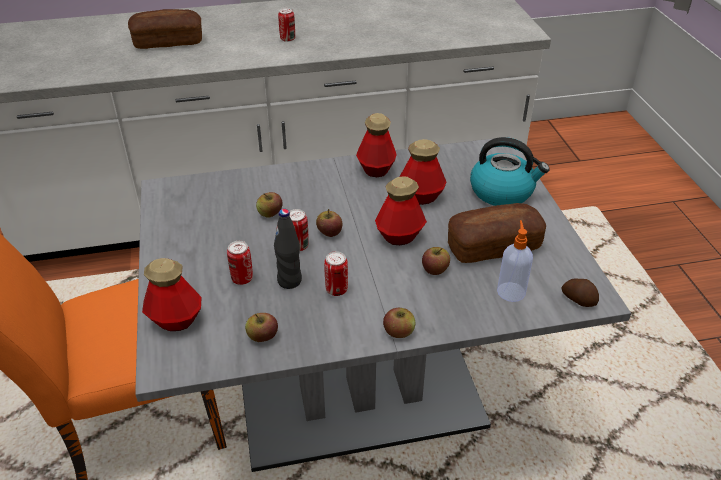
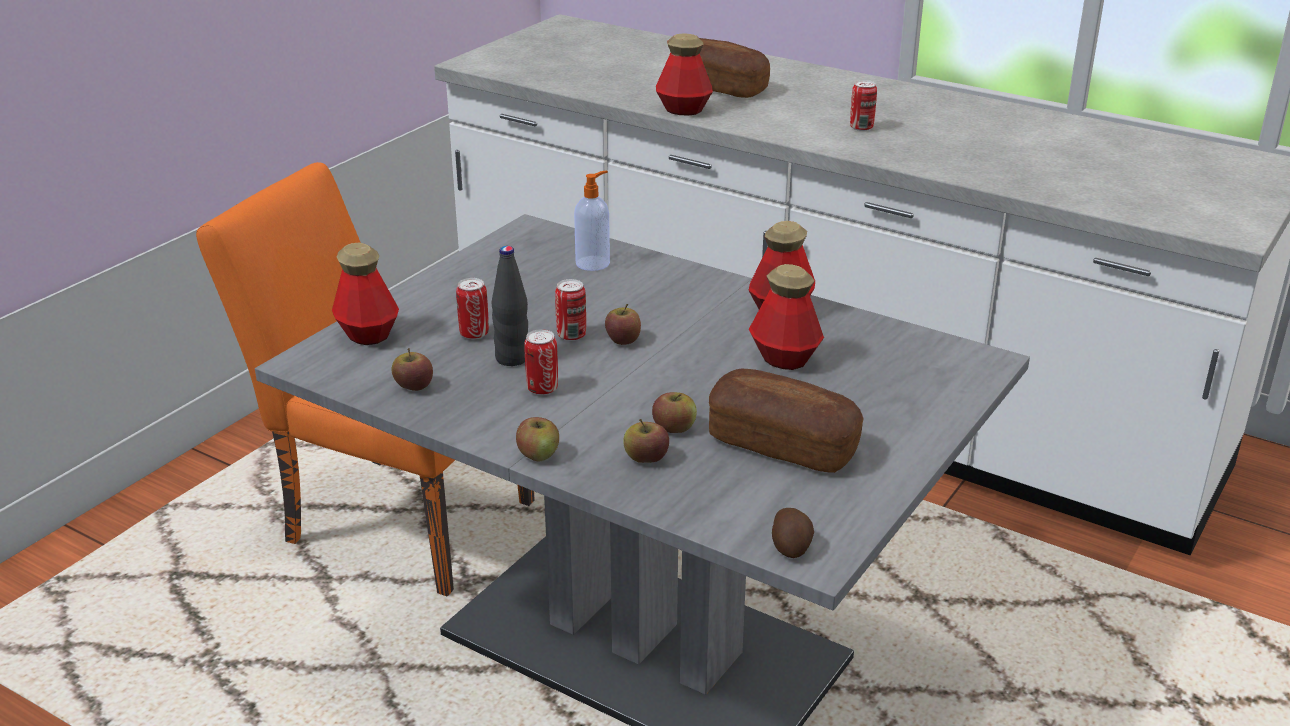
camera: 45 degrees right, 10 degrees down
(270, 213) = (593, 295): apple -> apple (646, 458)
(400, 236) = (691, 380): bottle -> bottle (683, 110)
(502, 191) = (900, 403): kettle -> none
(511, 291) = (723, 492): soap dispenser -> soap dispenser (593, 263)

